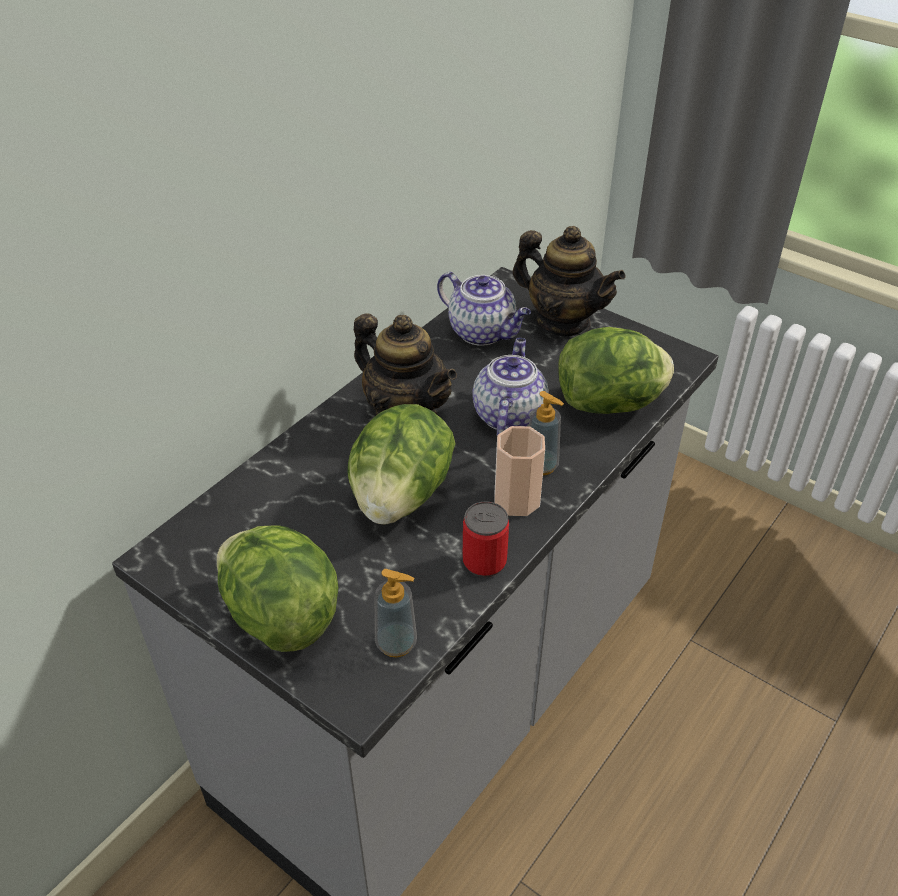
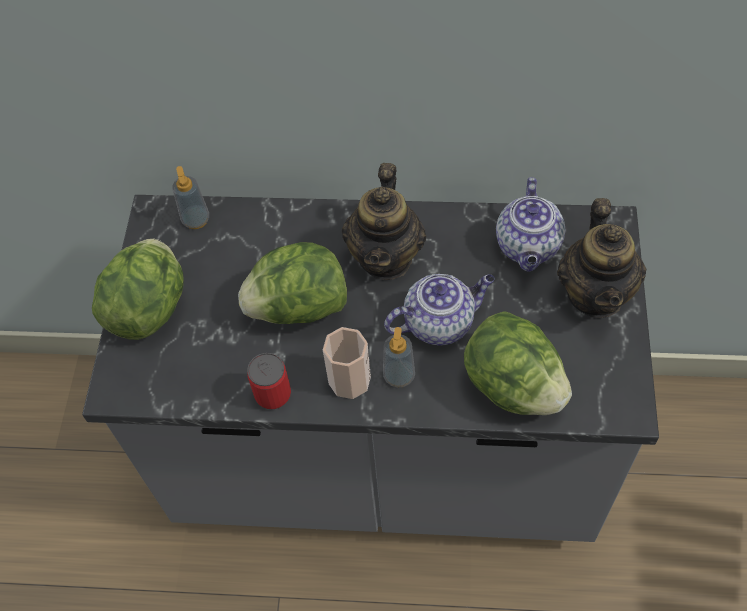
camera: 60 degrees right, 15 degrees up
(396, 643) = (168, 385): soap dispenser -> soap dispenser (196, 220)

